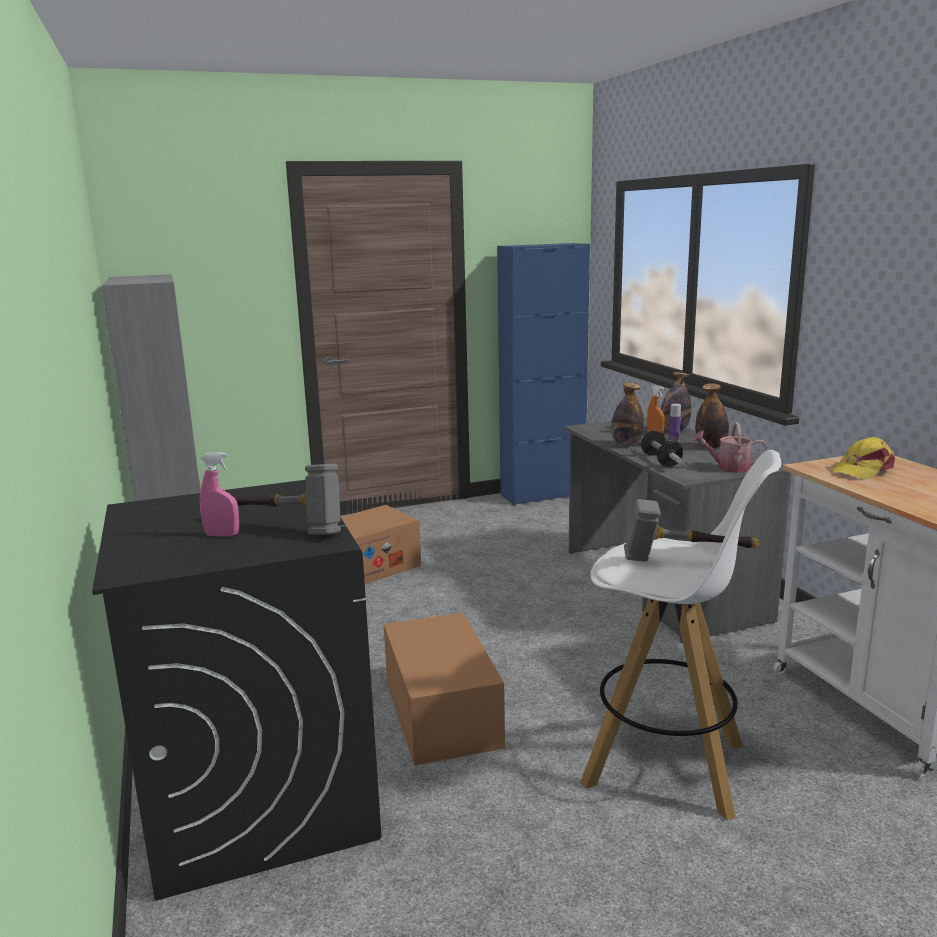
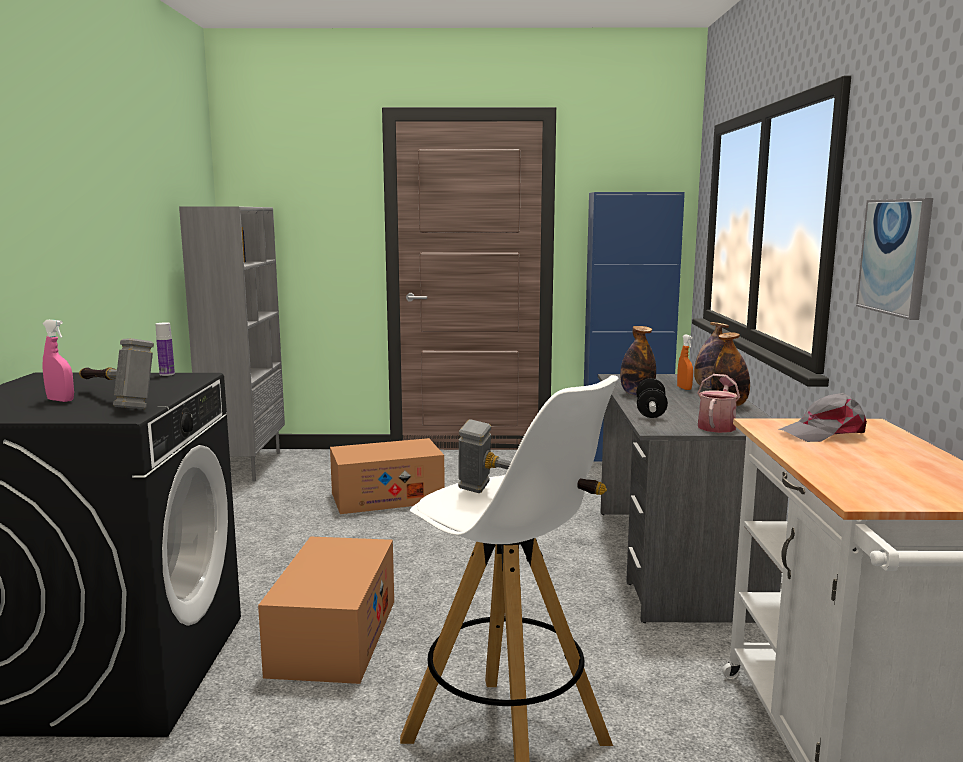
camera: 20 degrees right, 5 degrees down
(674, 440) = (695, 396): bottle -> bottle (167, 374)
(728, 468) = (717, 426): watering can -> watering can turned 90 degrees clockwise
(862, 470) = (824, 433): yellow cap -> grey cap
(883, 321) = (895, 256): none -> picture

